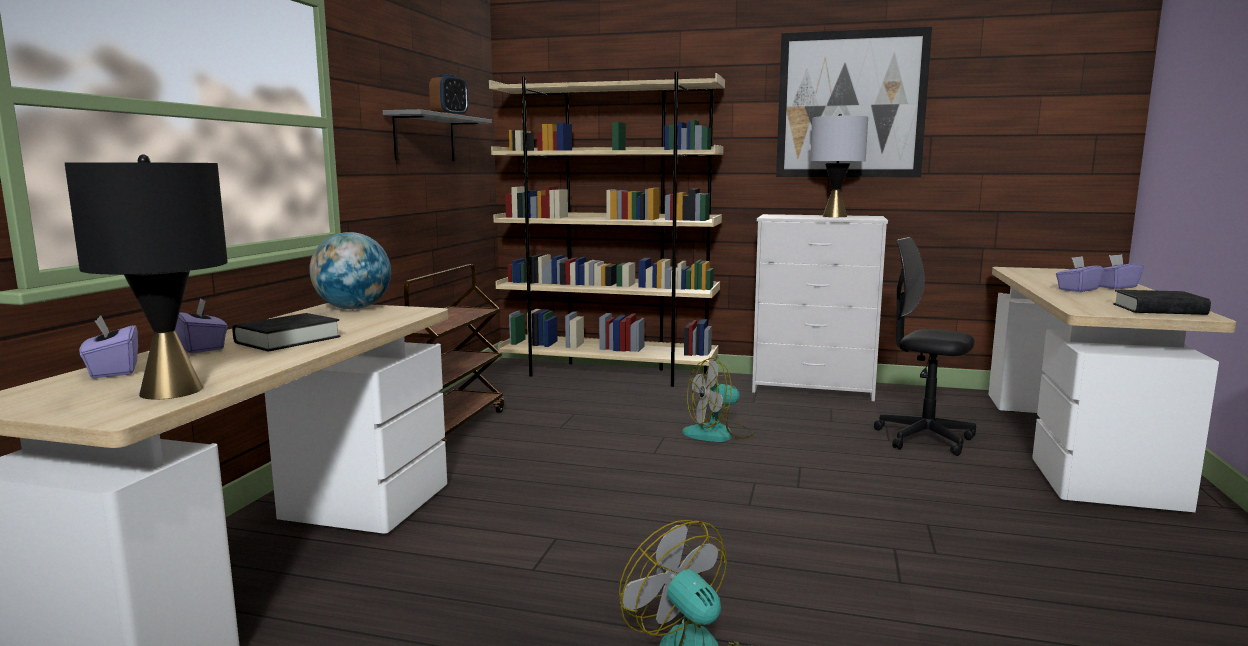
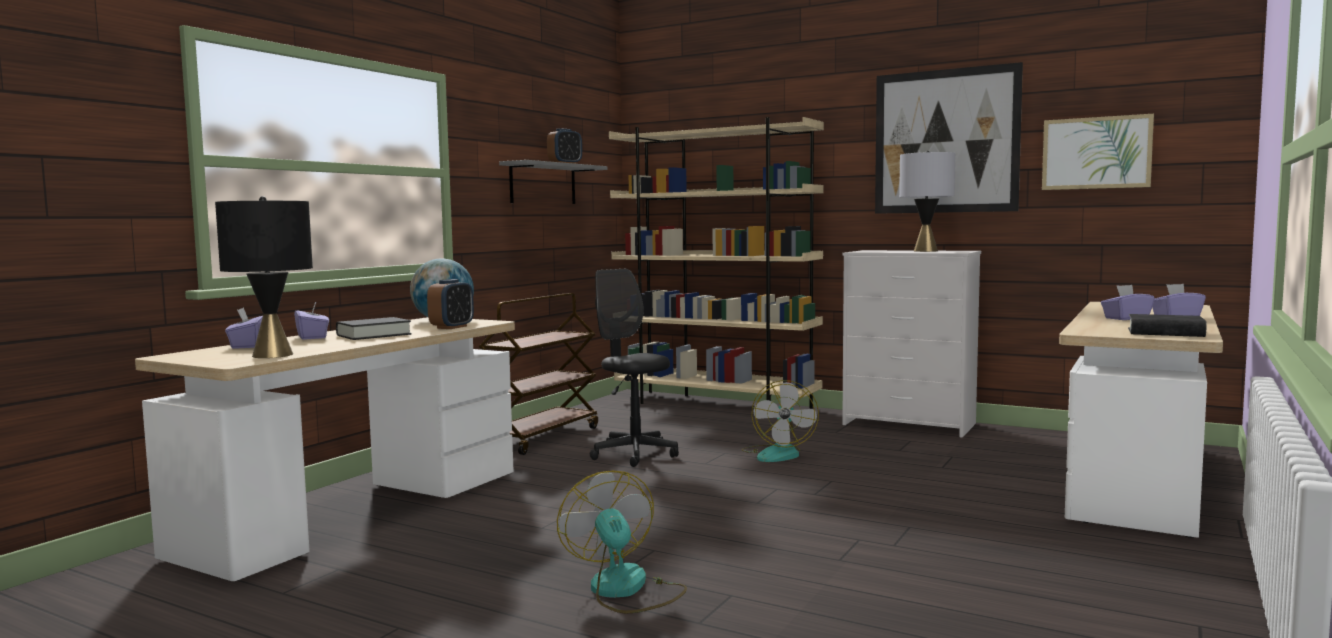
camera: 15 degrees right, 5 degrees down
(380, 321) = (452, 327): none -> alarm clock
(719, 434) = (778, 453): fan -> fan turned 75 degrees counterclockwise
(924, 439) = (980, 468): black office chair -> black office chair (634, 454)
(998, 121) = (1096, 153): none -> picture

